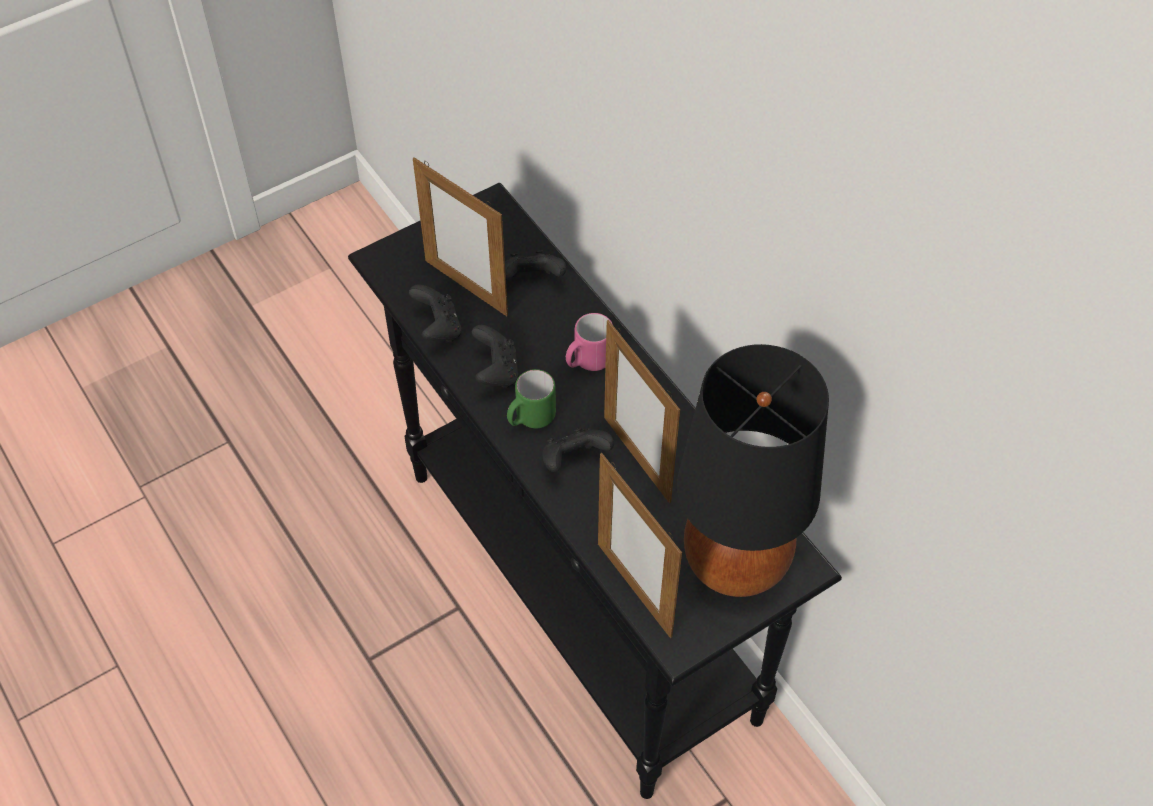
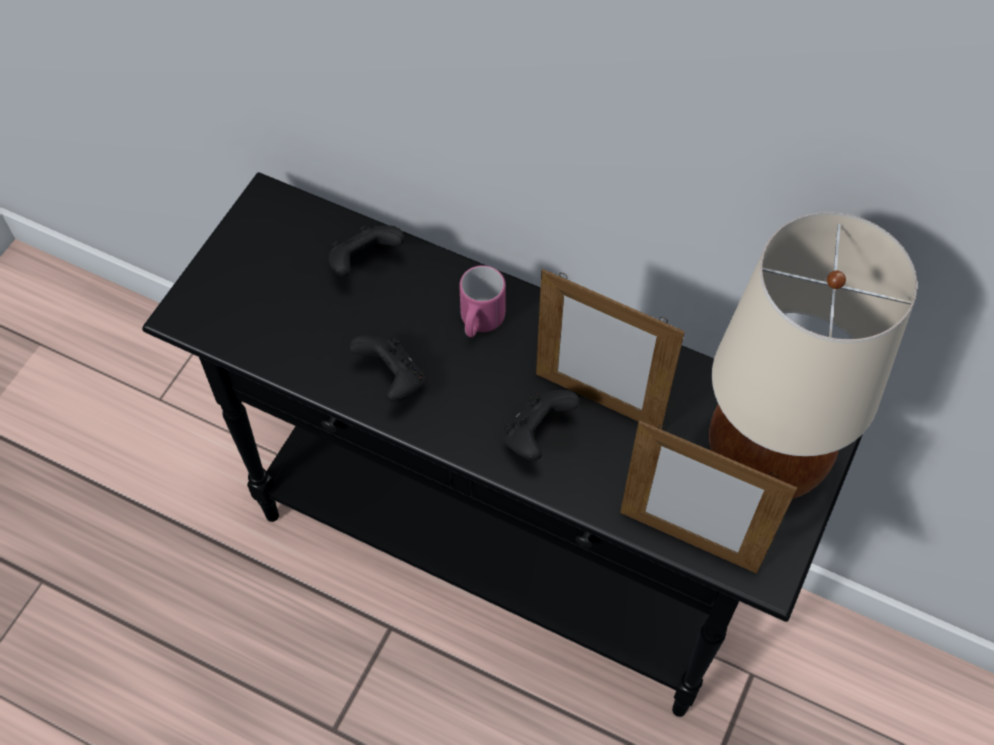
camera: 30 degrees left, 5 degrees up
(438, 328) = (298, 362): black game controller -> none
(466, 287) = (299, 303): picture frame -> none
(530, 418) = (461, 413): green mug -> none
(737, 562) = (765, 458): black table lamp -> beige table lamp

